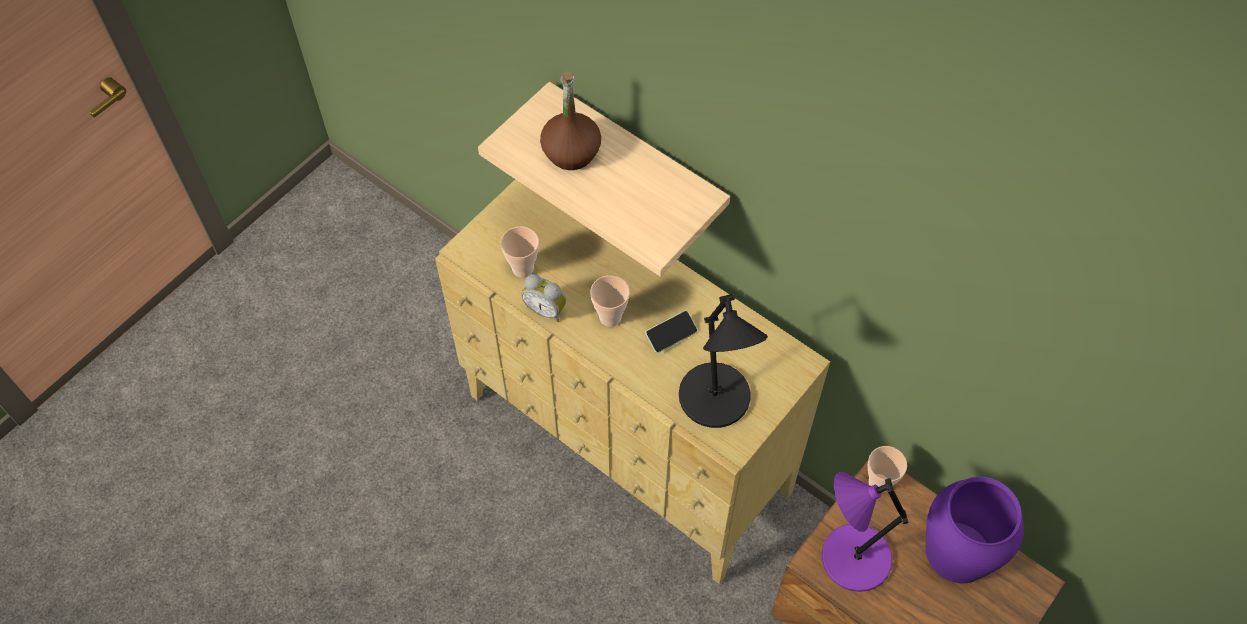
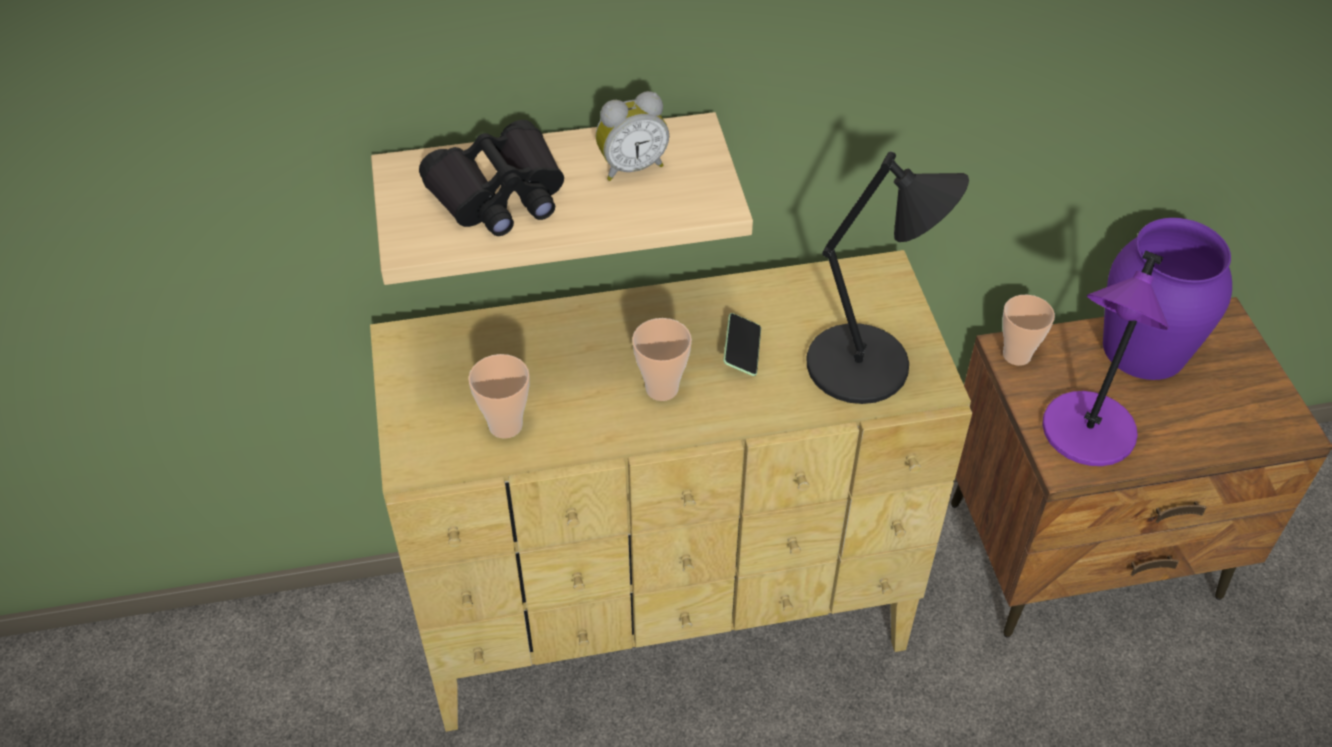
camera: 50 degrees left, 10 degrees down
(546, 309) = (587, 439): alarm clock -> alarm clock (631, 167)
(571, 152) = (499, 195): brown bottle -> black binoculars

